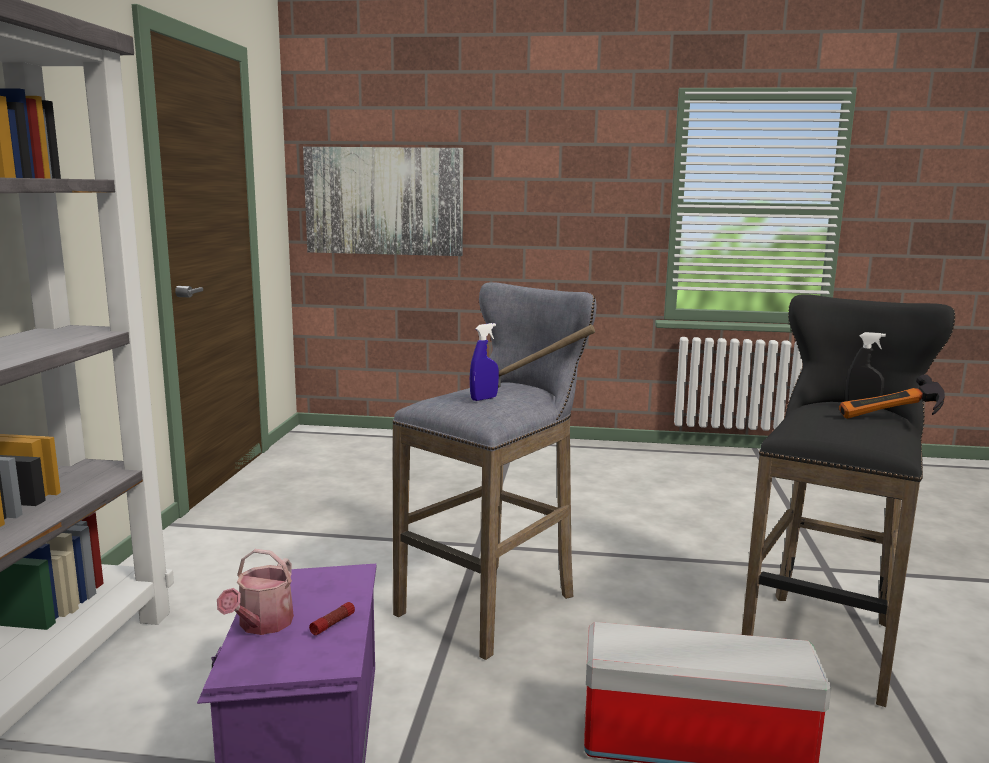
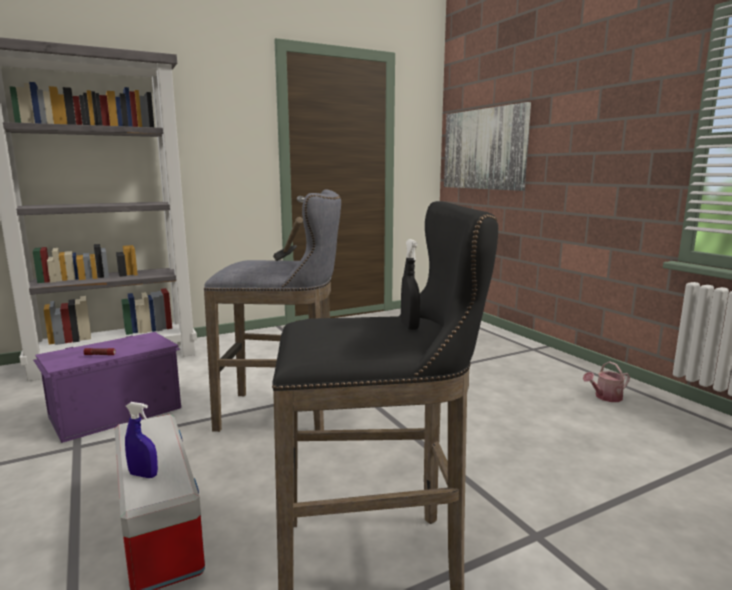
camera: 55 degrees right, 0 degrees up
(262, 625) = (95, 346): watering can -> watering can (605, 397)
(484, 399) = (250, 262): blue spray bottle -> blue spray bottle (143, 475)
(892, 419) = (376, 337): hammer -> none

